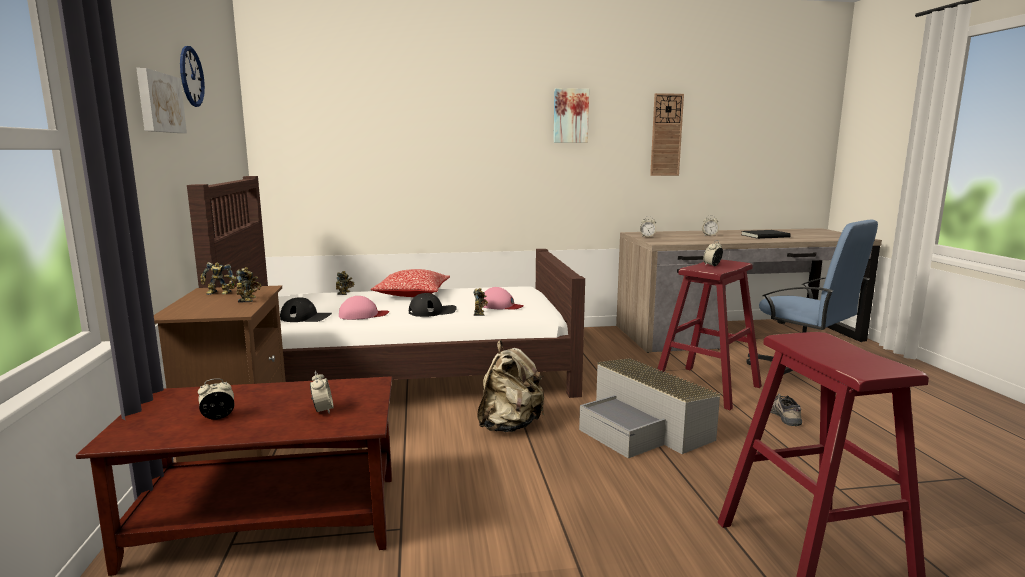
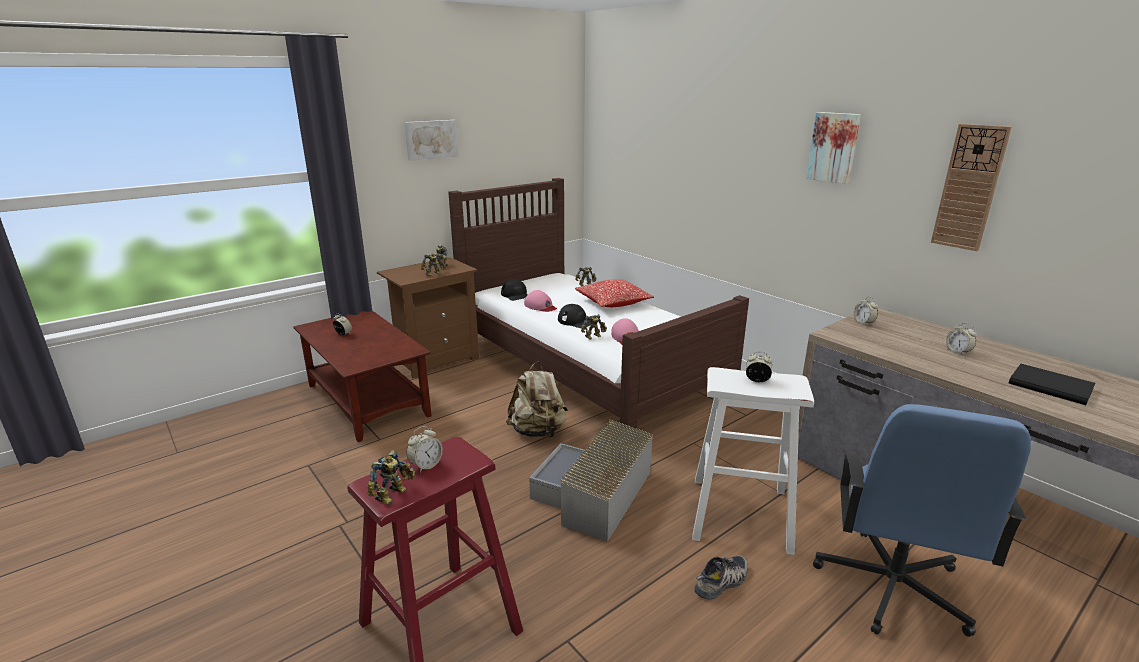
camera: 60 degrees right, 10 degrees up
(191, 76) = (484, 113): wall clock -> none
(322, 410) = (365, 352): alarm clock -> alarm clock (426, 465)
(707, 387) = (740, 514): red stool -> white stool
(885, 365) = (393, 495): none -> toy robot

